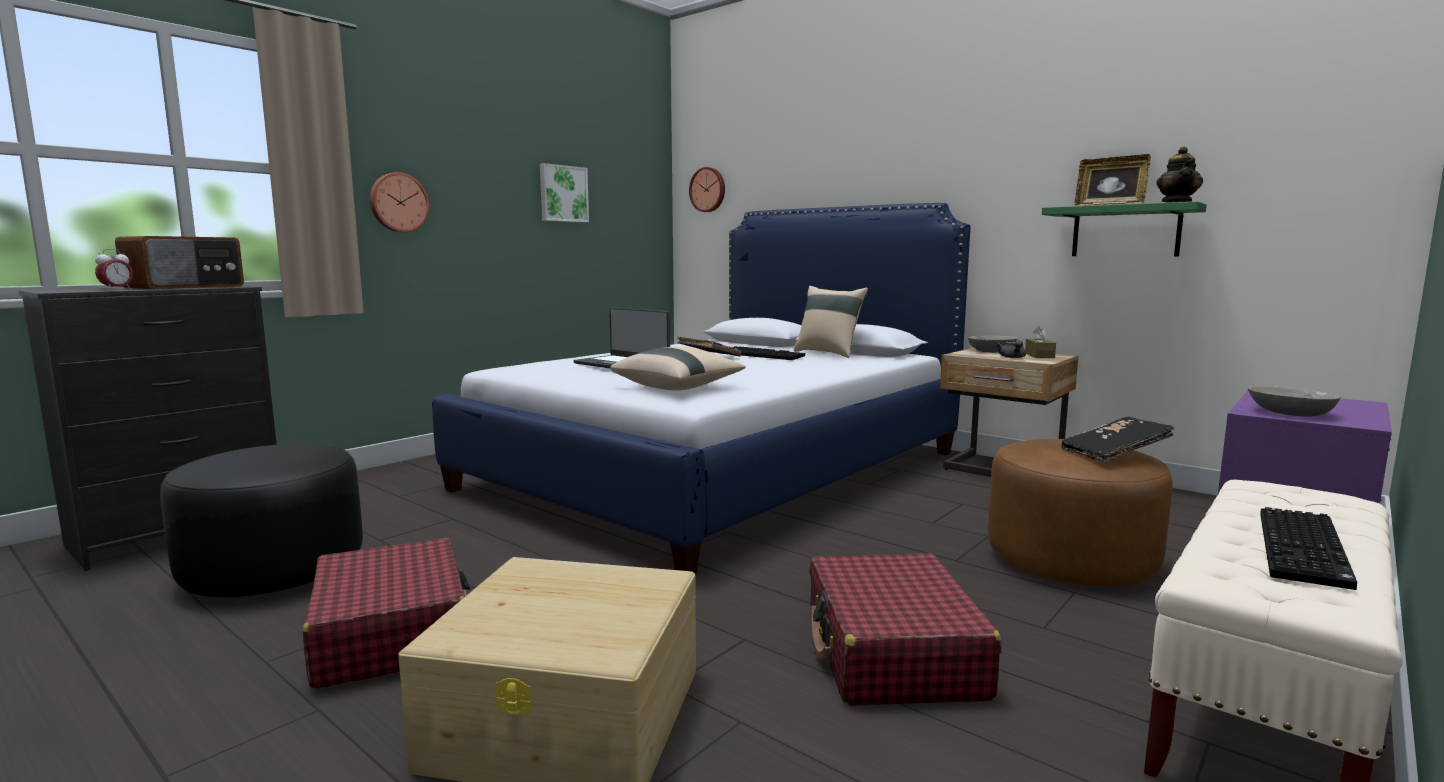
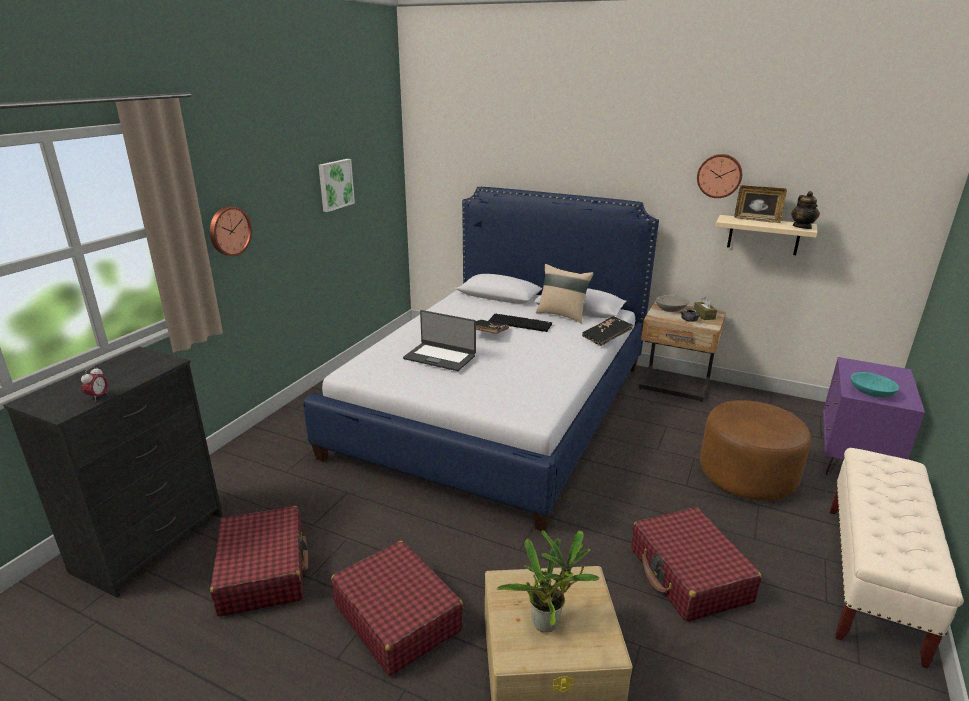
camera: 15 degrees left, 15 degrees up
(186, 287) = (129, 369): radio -> none
(274, 570) = (263, 571): black ottoman -> red suitcase
(546, 612) = (548, 622): none -> potted plant
(678, 388) = (508, 393): beige pillow -> none
(708, 190) = (439, 161): wall clock -> wall clock (719, 176)
(1114, 454) = (780, 422): black book -> black book (606, 338)
(1125, 231) = (764, 235): green shelf -> beige shelf
(1289, 413) = (871, 392): grey bowl -> turquoise bowl
(1306, 550) = (909, 523): keyboard -> none

